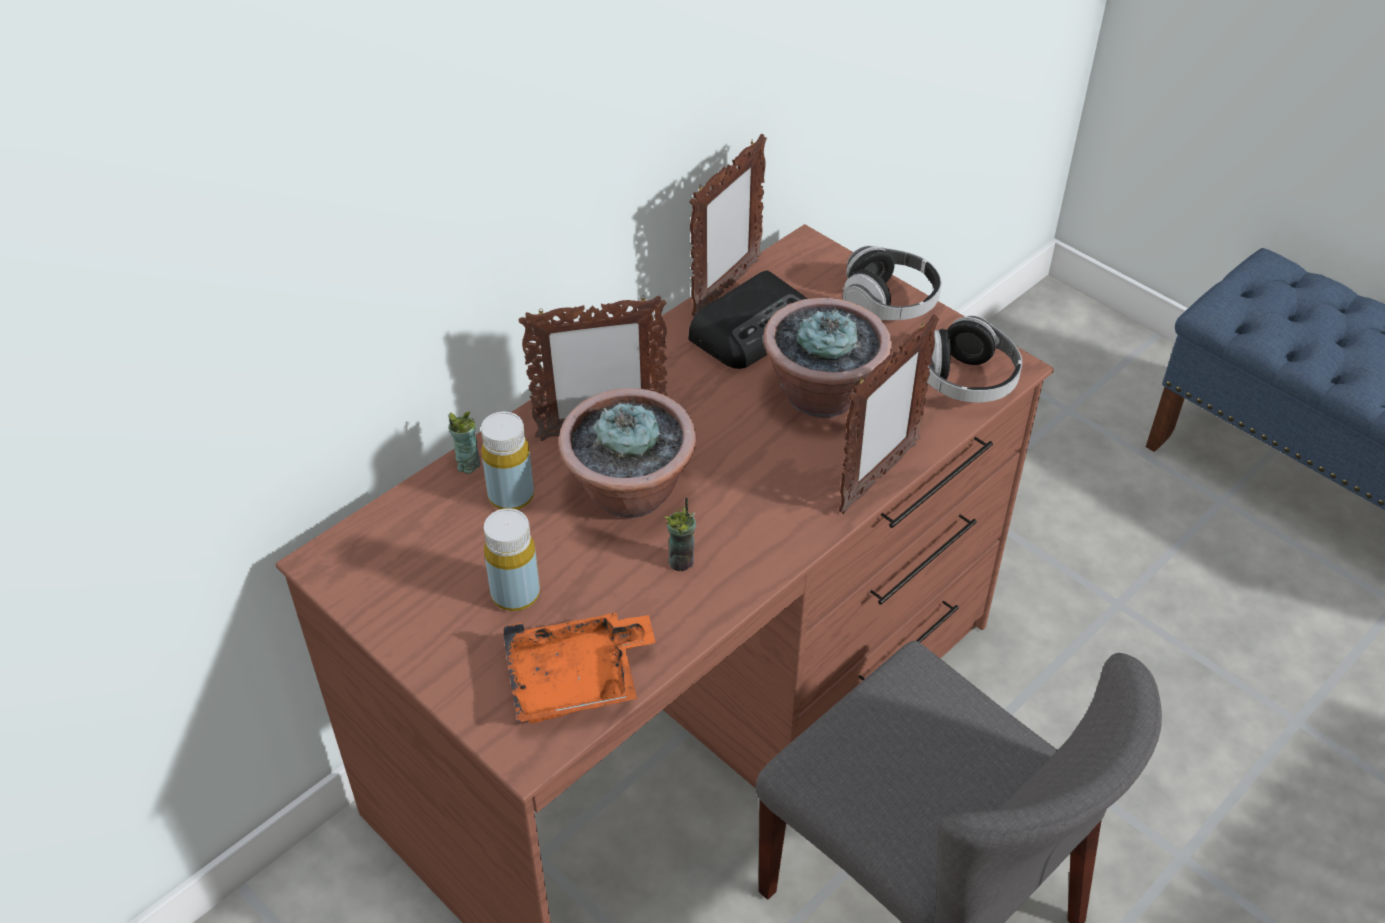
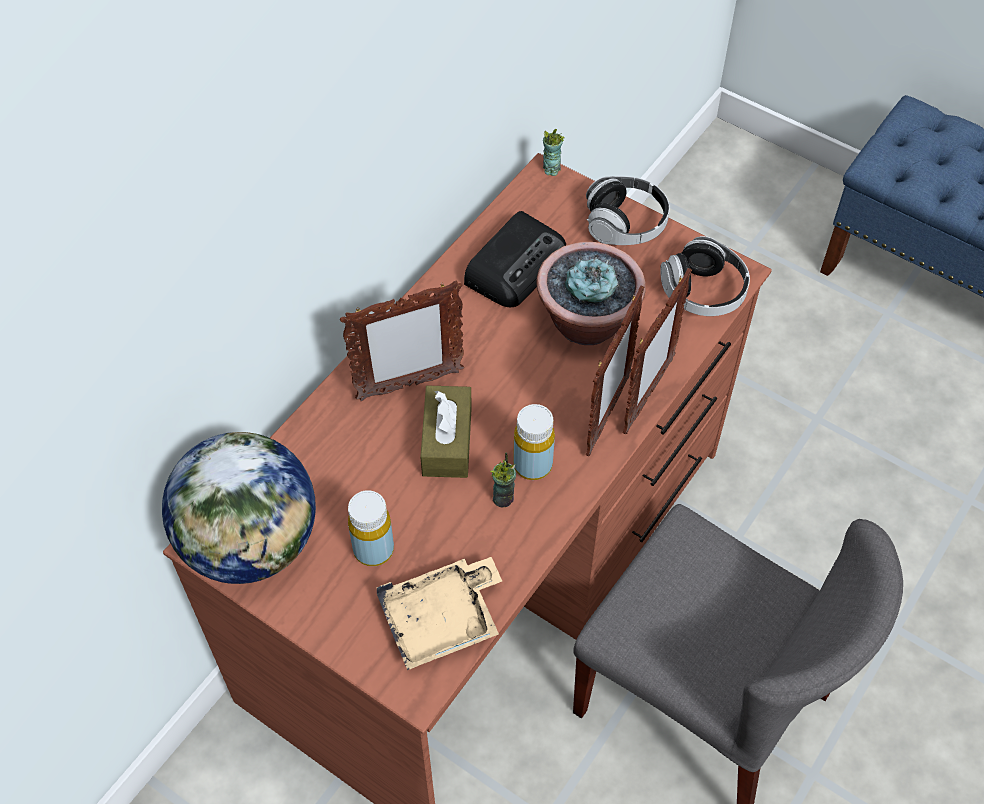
camera: 10 degrees left, 10 degrees up
(377, 568) = (252, 543): none -> globe
(468, 464) = (303, 433): cup -> cup (551, 169)
(511, 496) = (348, 458): yellow bottle -> yellow bottle (532, 465)
(577, 680) = (443, 620): orange tray -> beige tray
(630, 494) = (447, 441): potted plant -> brown tissue box
(725, 289) = (484, 228): picture frame -> picture frame (607, 415)

